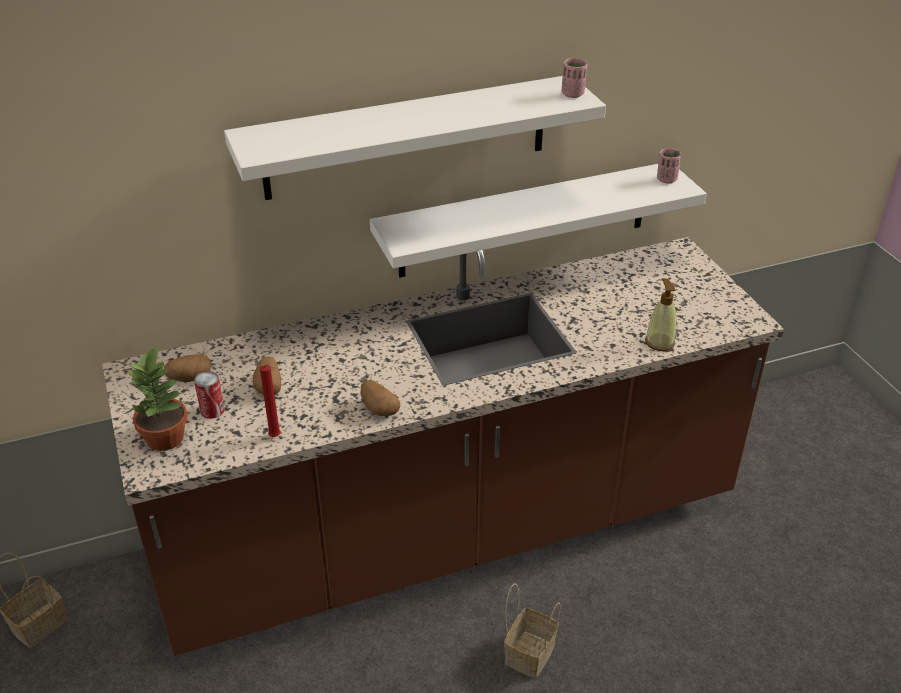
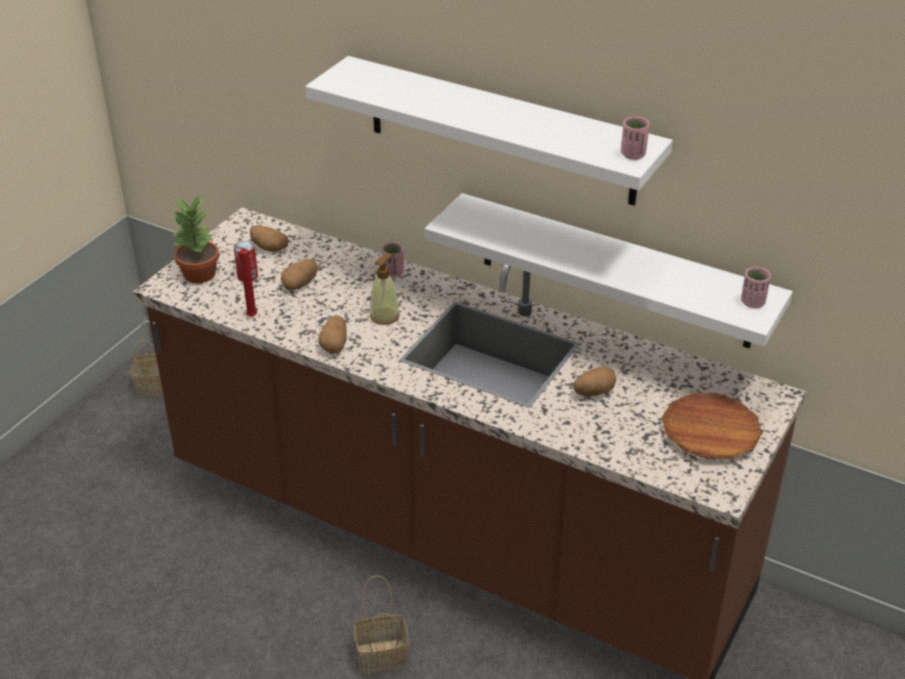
camera: 50 degrees right, 0 degrees up
(326, 330) = (393, 272): none -> pink cup
(593, 316) = (593, 392): none -> potato
(659, 342) = (607, 447): soap dispenser -> soap dispenser (384, 316)
(688, 292) = (710, 432): none -> brown plate

